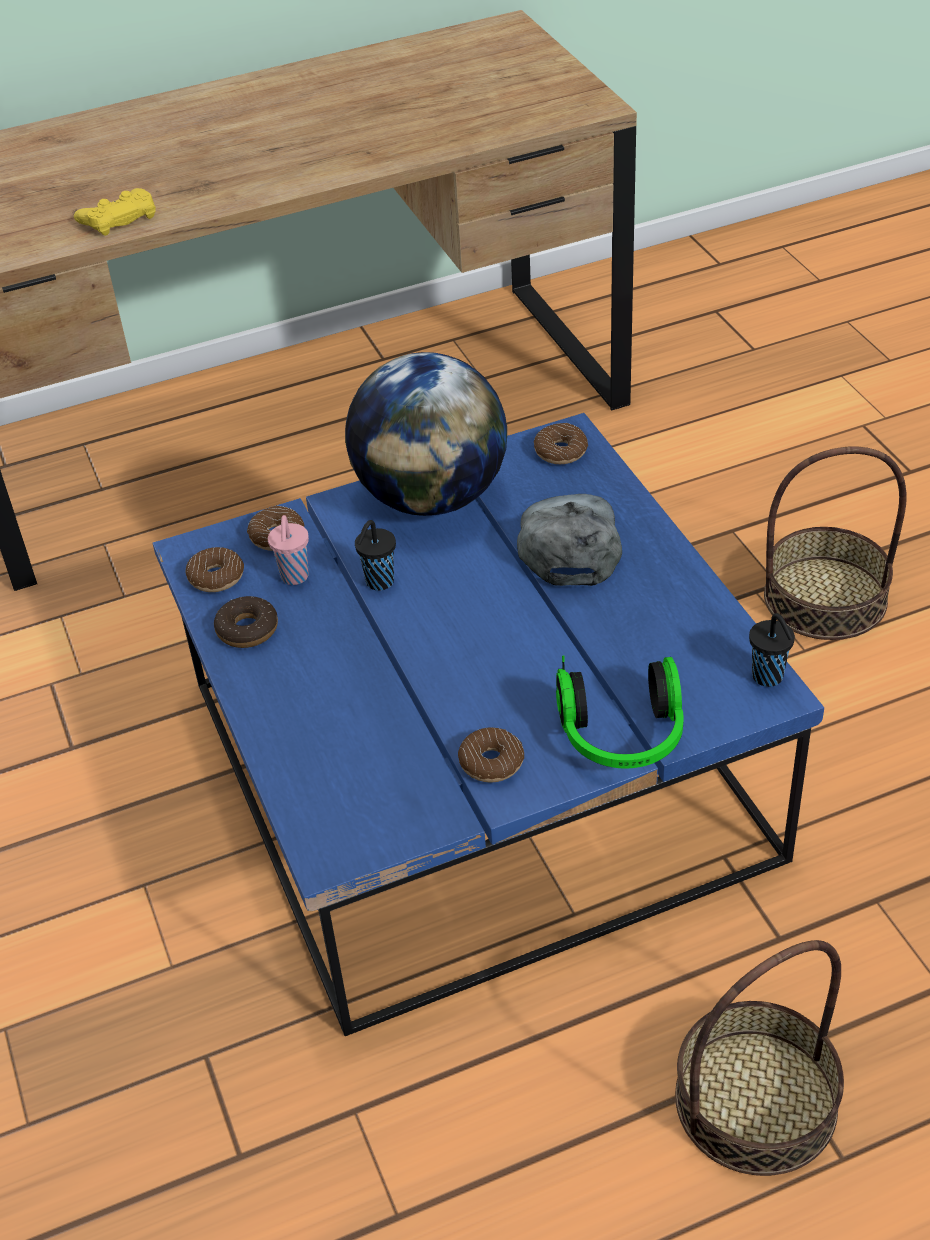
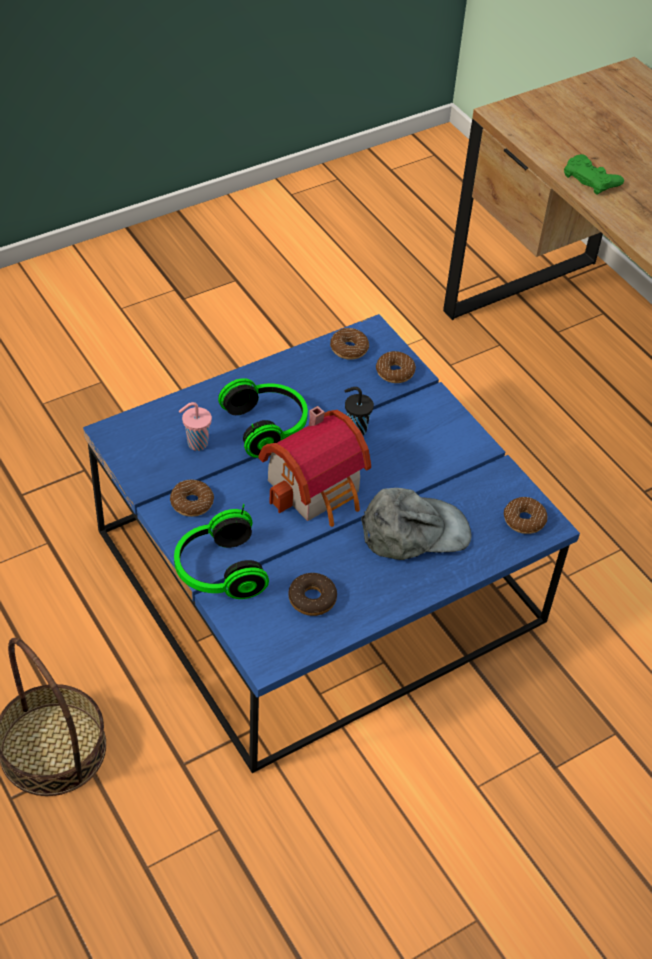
camera: 75 degrees right, 5 degrees up
(118, 218) = (591, 179): yellow game controller -> green game controller
(247, 629) = (301, 371): donut -> donut (312, 599)
(294, 577) = (354, 386): pink cup -> pink cup (196, 444)
(353, 671) = (267, 426): none -> headphones
(432, 497) = (453, 449): globe -> none
(482, 626) = (318, 488): none -> toy house
(769, 677) = (284, 655): black cup -> none
(825, 597) = (545, 804): basket -> none

